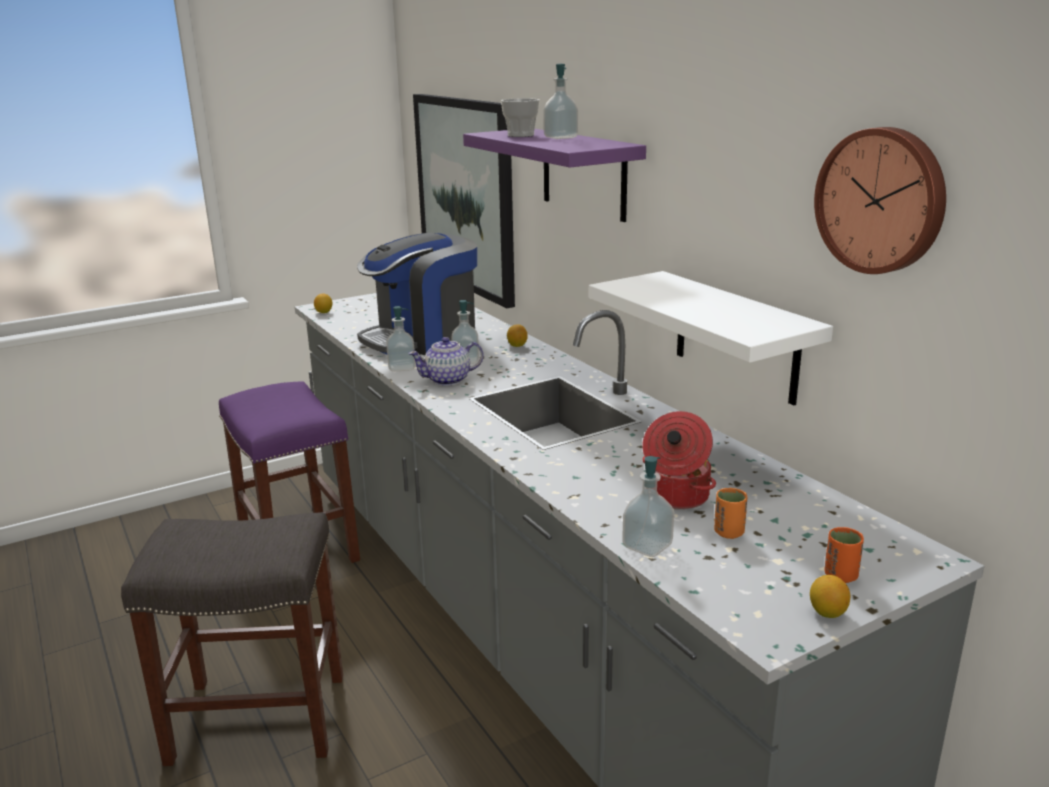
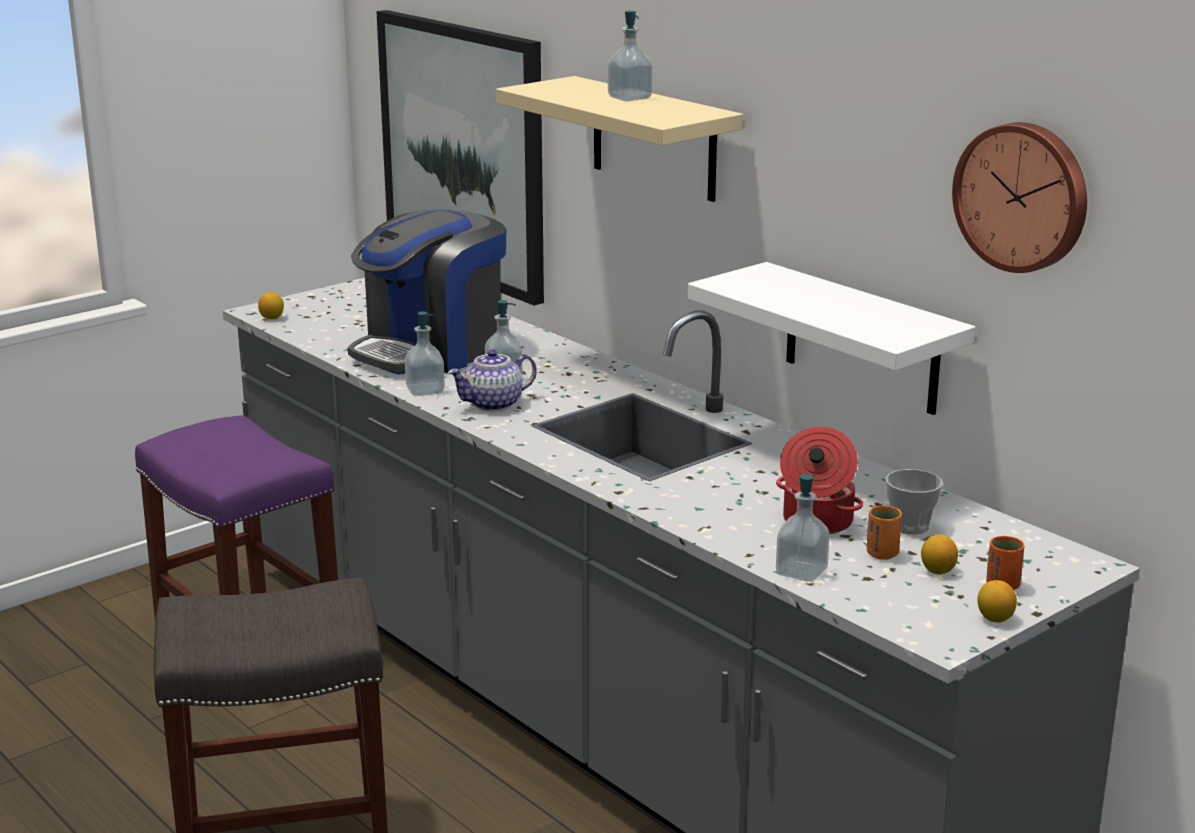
camera: 10 degrees left, 0 degrees up
(517, 345) = (561, 355): lemon -> lemon (937, 571)
(521, 135) = (575, 93): cup -> cup (910, 525)
(583, 173) = (654, 139): purple shelf -> beige shelf

